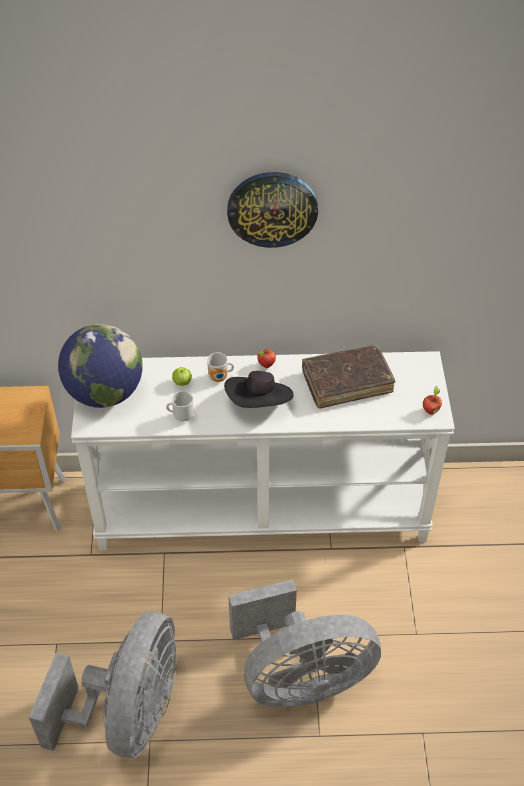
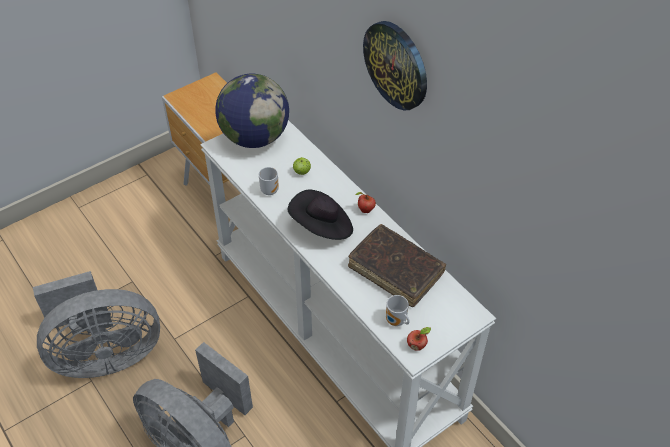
camera: 55 degrees right, 0 degrees up
(219, 378) = (326, 190): mug -> mug (396, 322)

